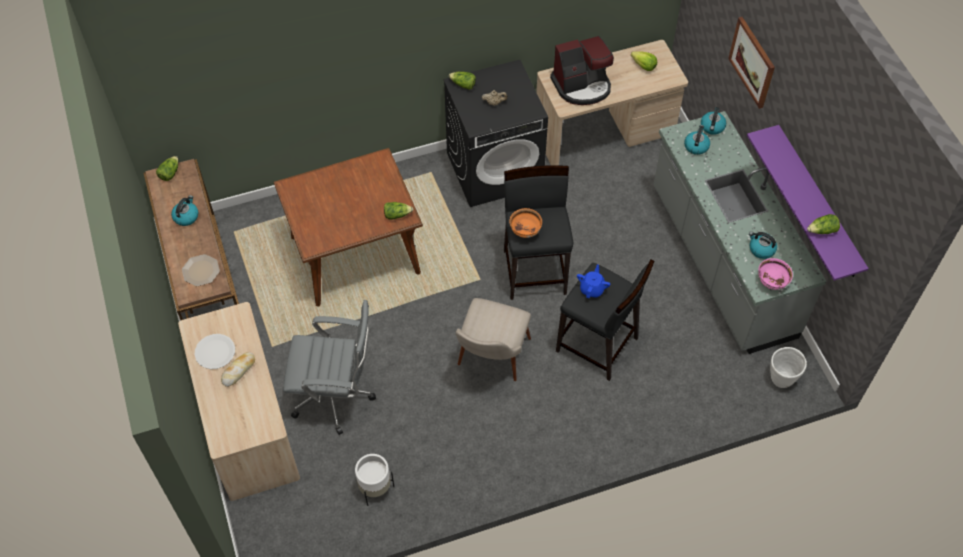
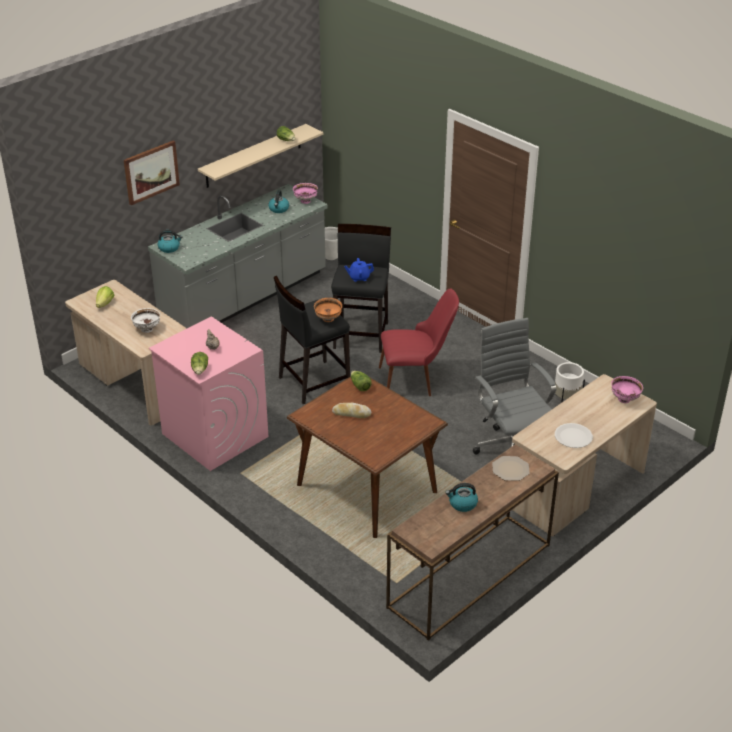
camera: 115 degrees left, 20 degrees down
(169, 173) = (421, 539): lettuce -> none
(235, 430) = (625, 399): none -> pink bowl
(238, 371) = (577, 417): bread -> bread (351, 413)
(490, 362) = (416, 380): beige chair -> red chair
(495, 169) = (214, 435): black washing machine -> pink washing machine
(582, 86) = (147, 329): coffee machine -> white bowl
(696, 146) = (194, 251): kettle -> none
(818, 203) = (254, 156): purple shelf -> beige shelf

